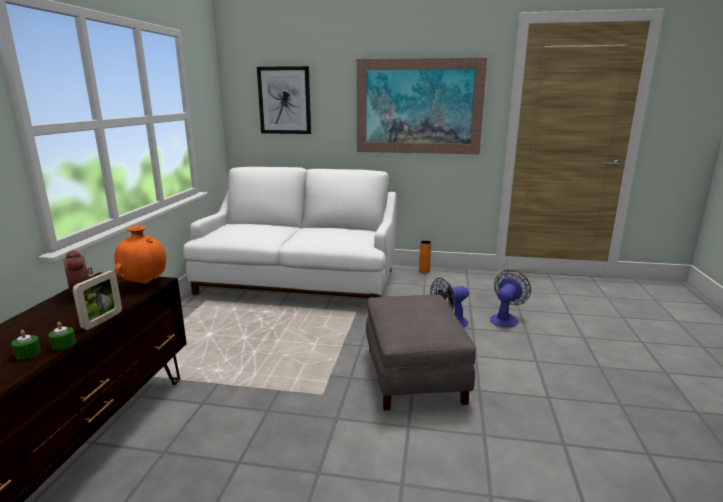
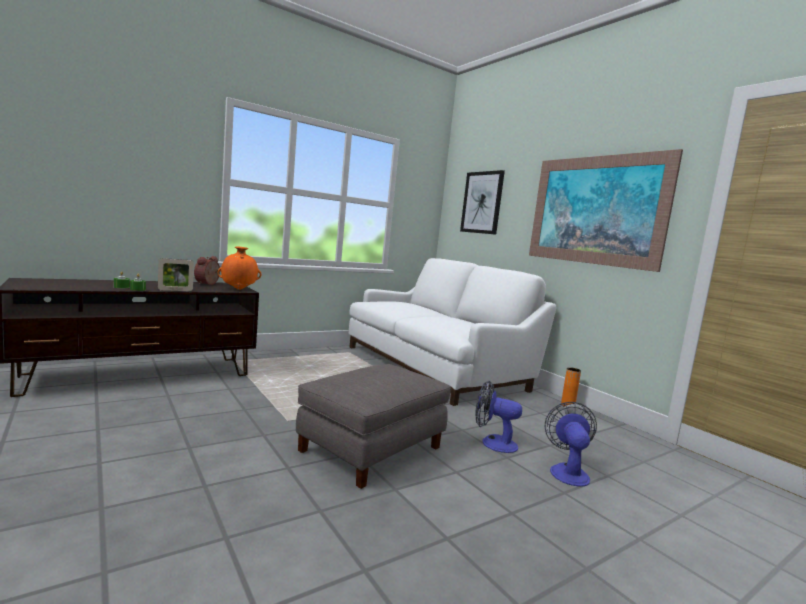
camera: 45 degrees right, 10 degrees down
(505, 318) = (567, 471): fan -> fan turned 75 degrees counterclockwise

